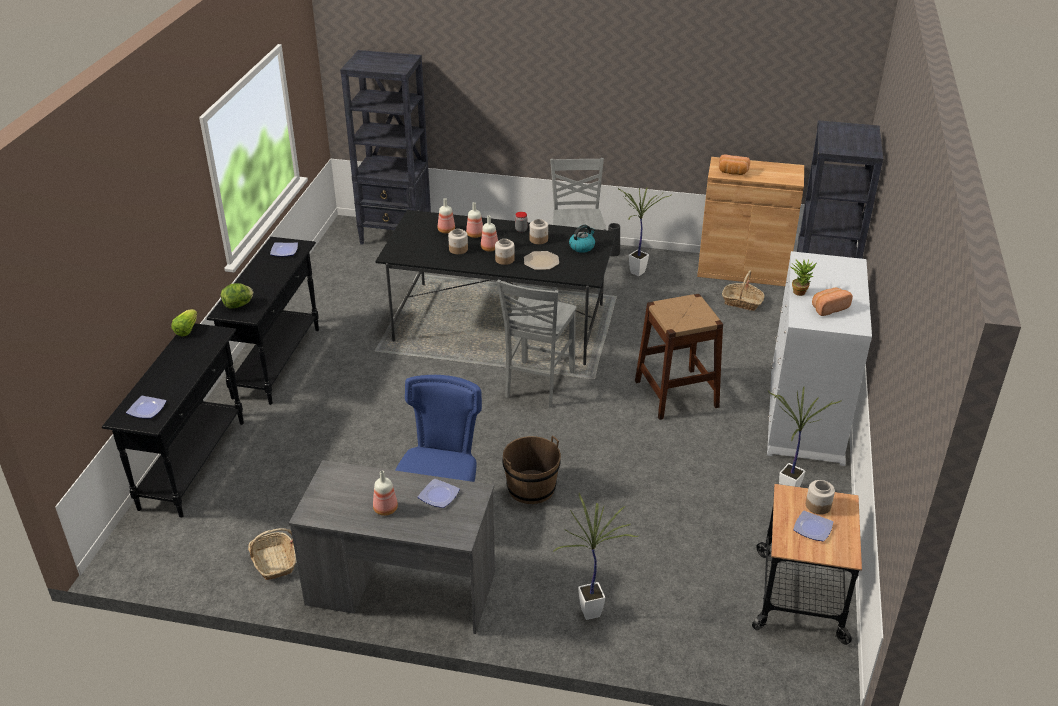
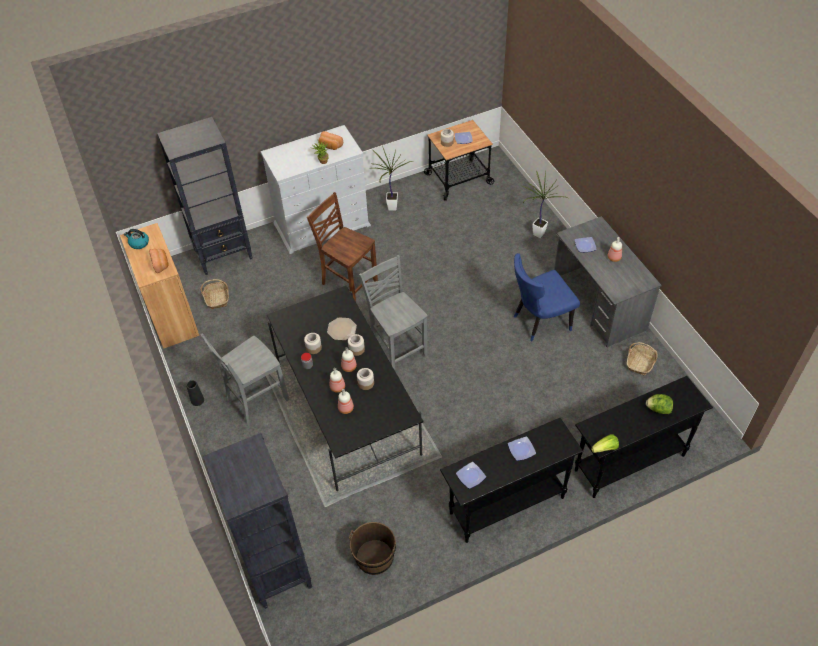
camera: 125 degrees left, 15 degrees up
(147, 410) = (679, 397): plate -> plate (521, 449)
(239, 305) = (554, 444): lettuce -> lettuce (658, 409)
(531, 487) = (485, 298): brown bucket -> brown bucket (374, 557)
(537, 385) = (397, 347): grey chair -> grey chair turned 105 degrees counterclockwise
(582, 247) = (304, 319): kettle -> kettle (139, 243)
(636, 271) = (216, 372): potted plant -> none
(676, 393) = (348, 282): brown stool -> brown chair

